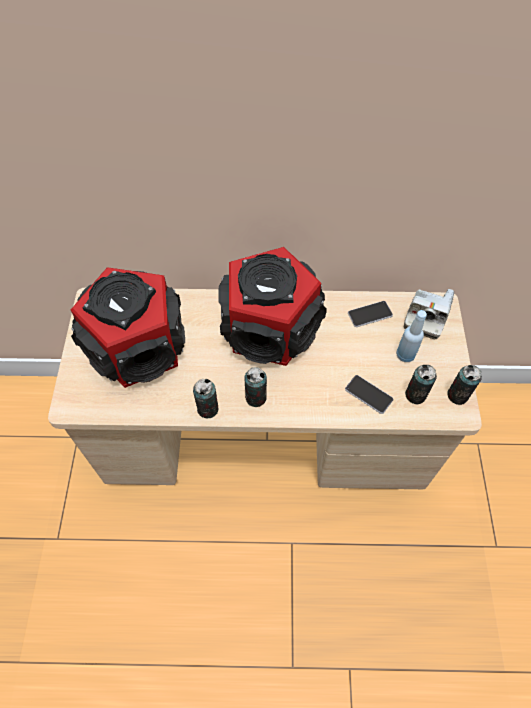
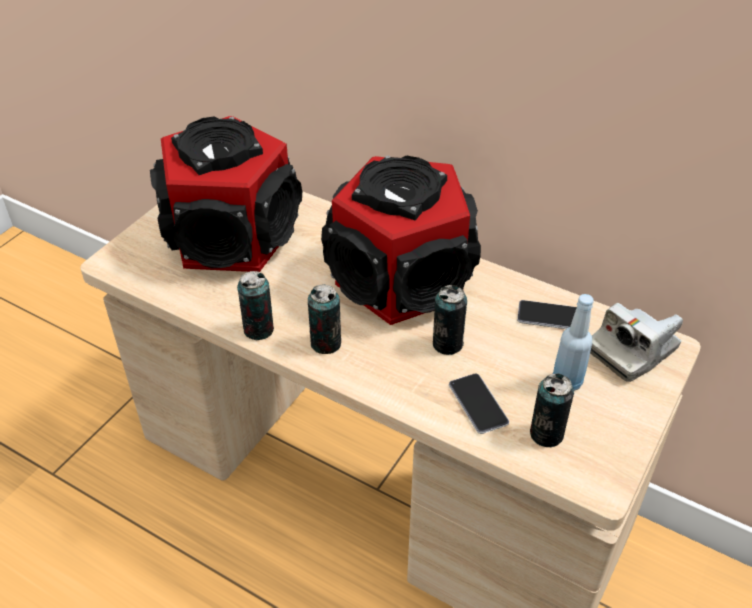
camera: 30 degrees right, 15 degrees down
(457, 395) = (611, 462): can -> can (447, 344)

